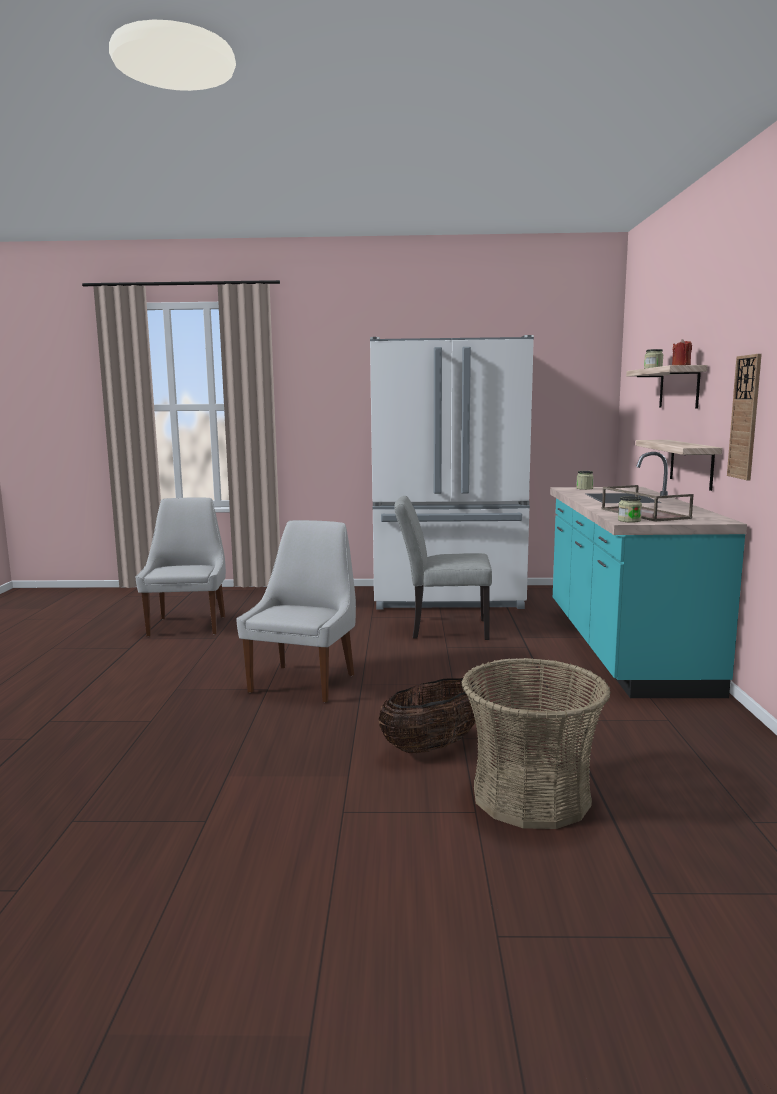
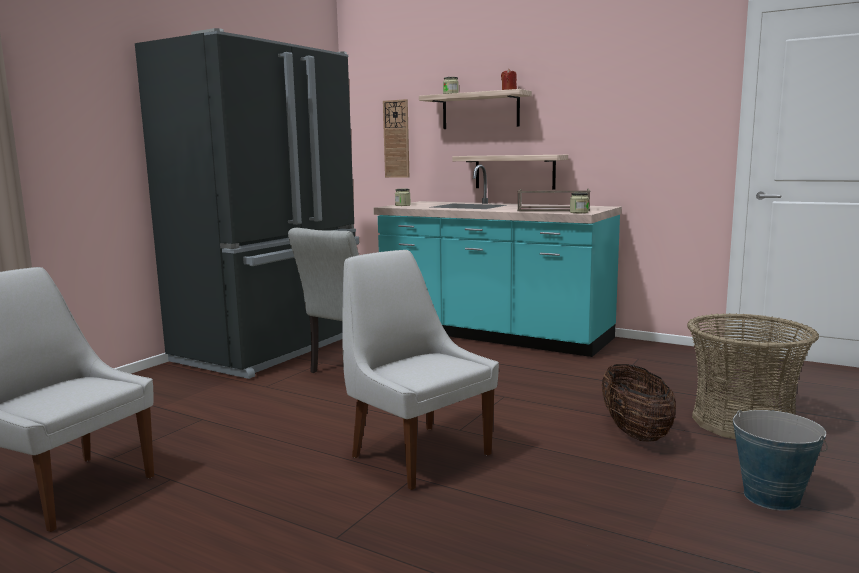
camera: 60 degrees left, 0 degrees up
(346, 821) = (771, 497): none -> bucket
(448, 598) = (273, 348): white fridge -> black fridge
(745, 417) = (602, 129): wall clock -> wall clock (396, 139)

